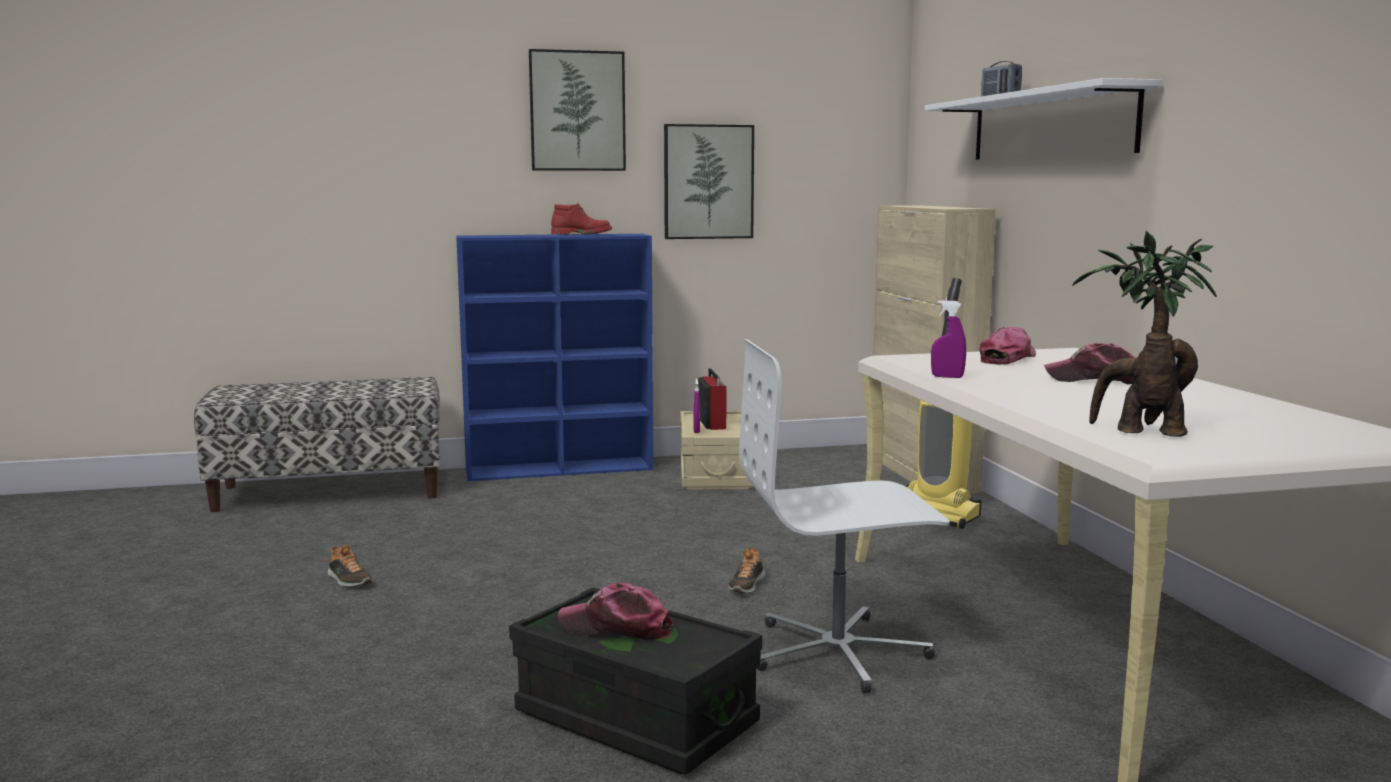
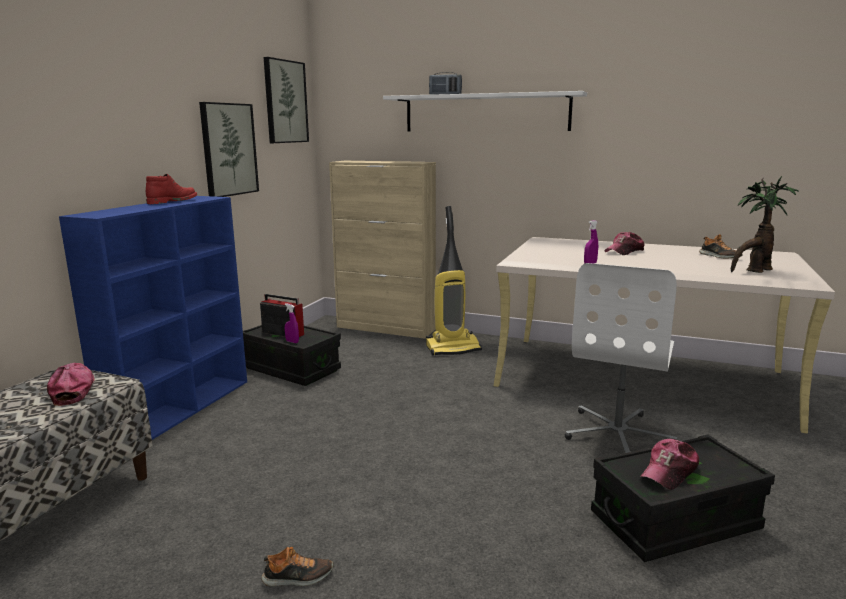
camera: 55 degrees left, 5 degrees up
(577, 111) = (140, 87): picture -> picture (285, 102)
(715, 473) = (291, 369): beige storage box -> black storage box
(746, 585) = (499, 424): shoe -> shoe (719, 256)
(1007, 358) = (550, 248): cap -> cap (73, 390)

